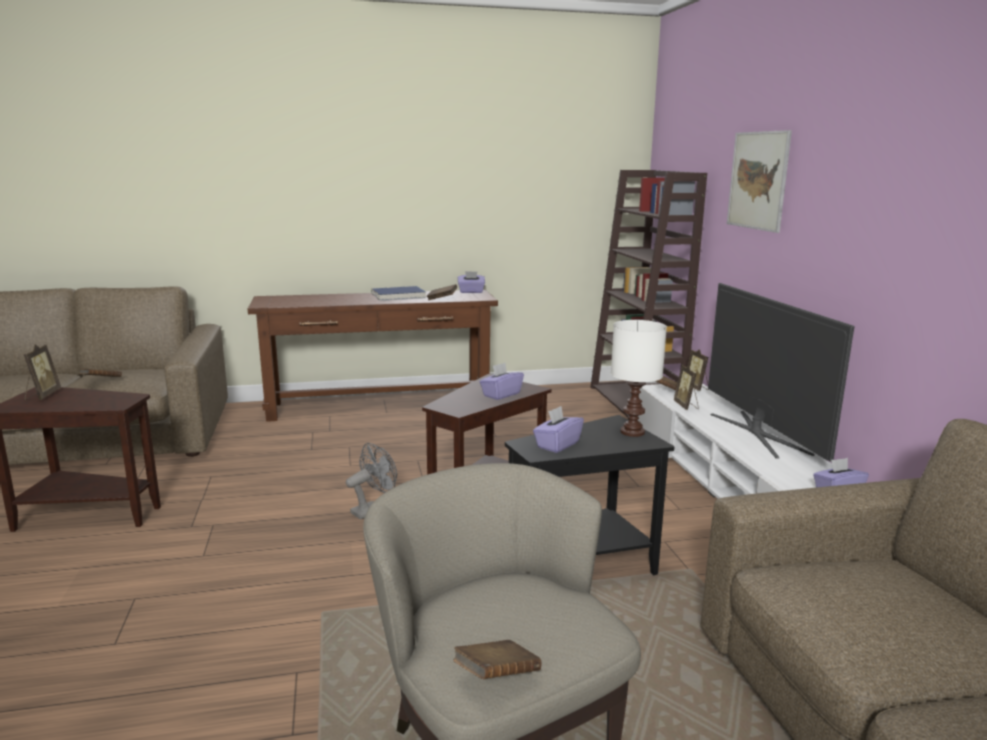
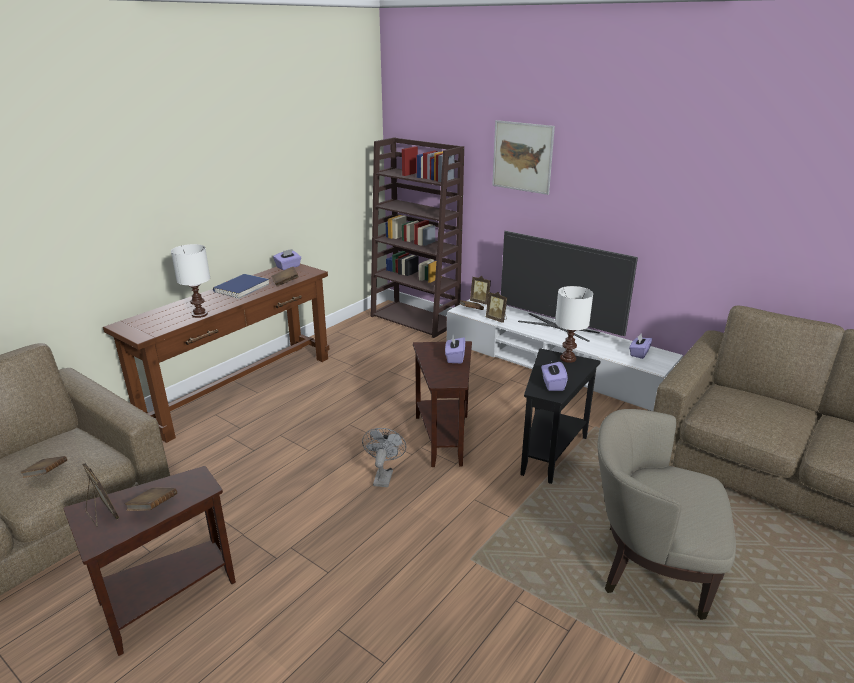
camera: 40 degrees left, 10 degrees up
(327, 303) = (199, 315): none -> white table lamp
(496, 676) = (717, 528): brown book -> brown book (153, 508)

